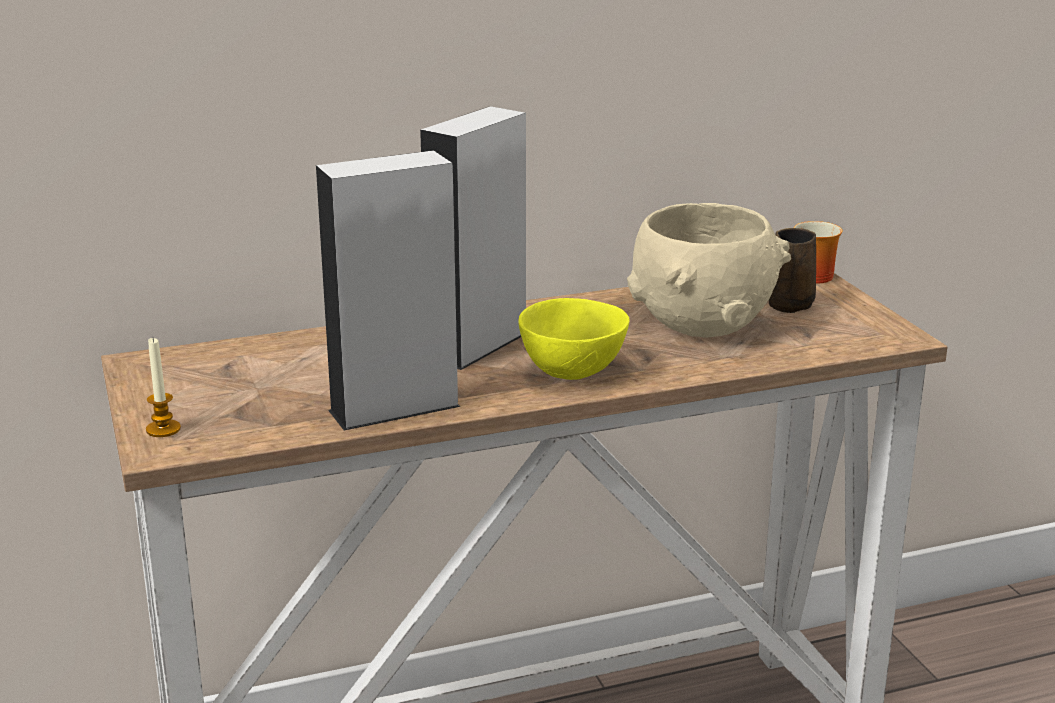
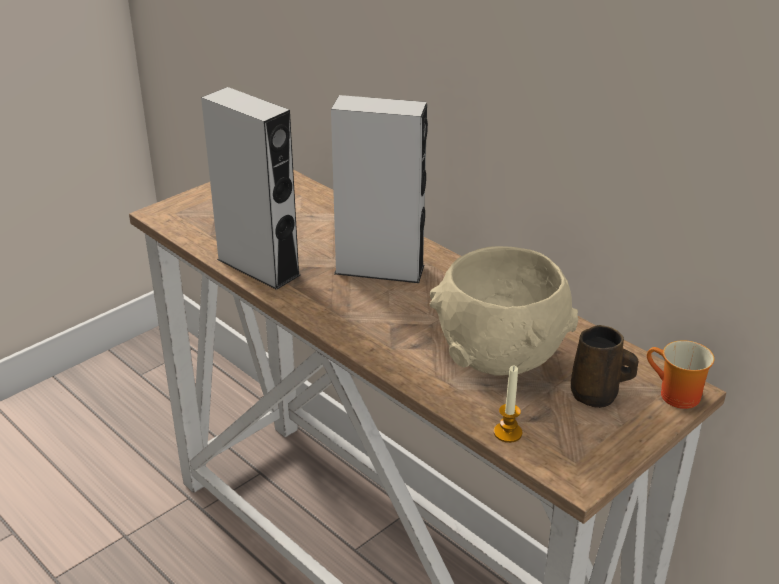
camera: 65 degrees right, 10 degrees up
(163, 429) = (185, 206): candle -> candle (507, 433)
(574, 372) = (363, 319): yellow bowl -> none

